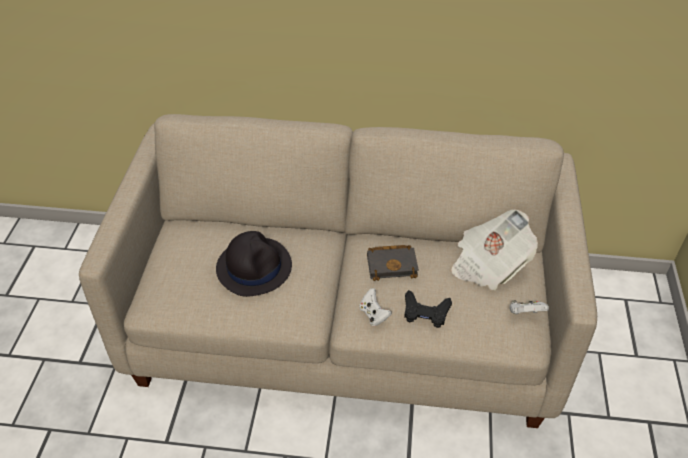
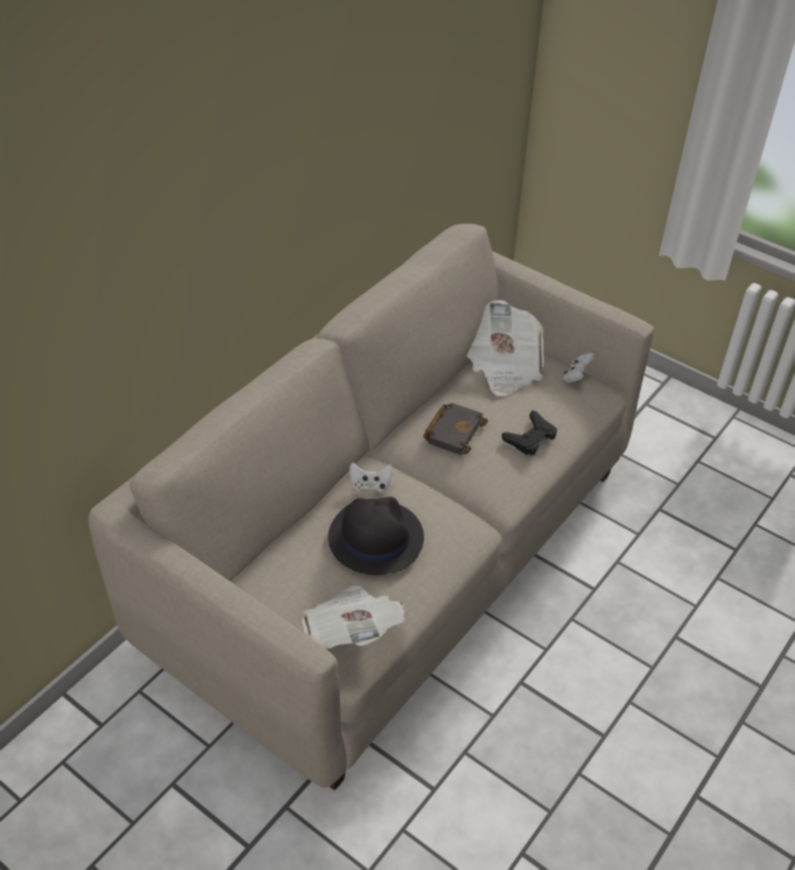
camera: 60 degrees left, 0 degrees up
(168, 293) = (352, 632): none -> newspaper
(373, 315) = (505, 476): white game controller -> white game controller (370, 486)

